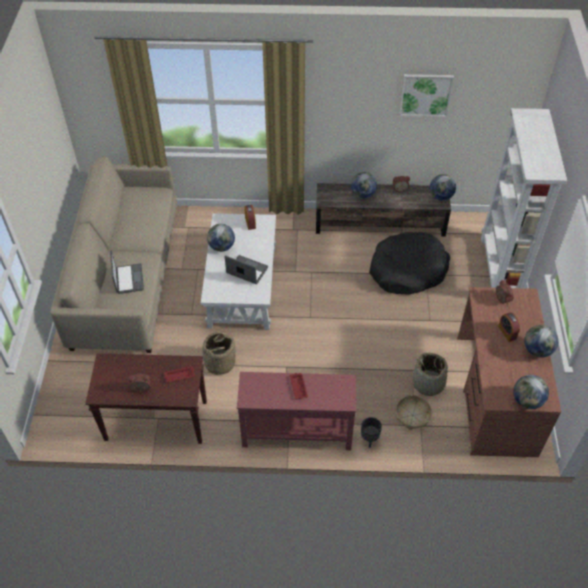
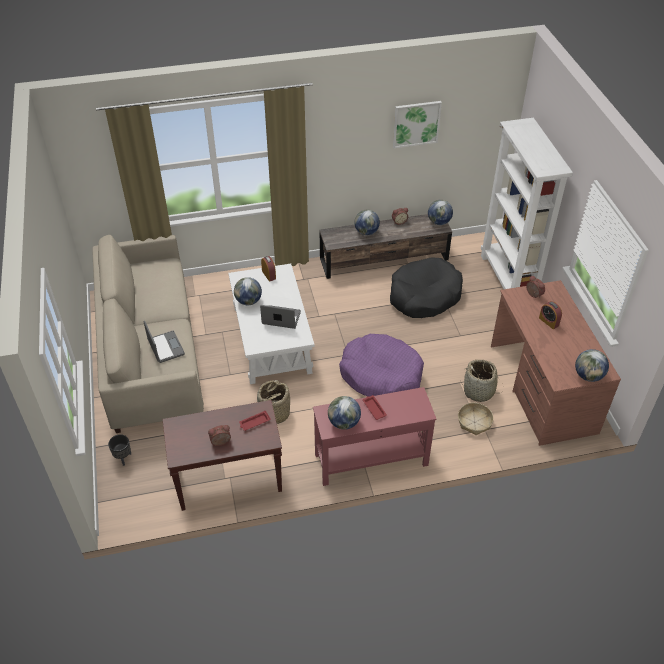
camera: 15 degrees left, 5 degrees down
(336, 346) = (381, 375): none -> purple dog bed
(369, 439) = (442, 452): black planter -> black planter (123, 458)
(537, 350) = (580, 331): globe -> globe (344, 423)

